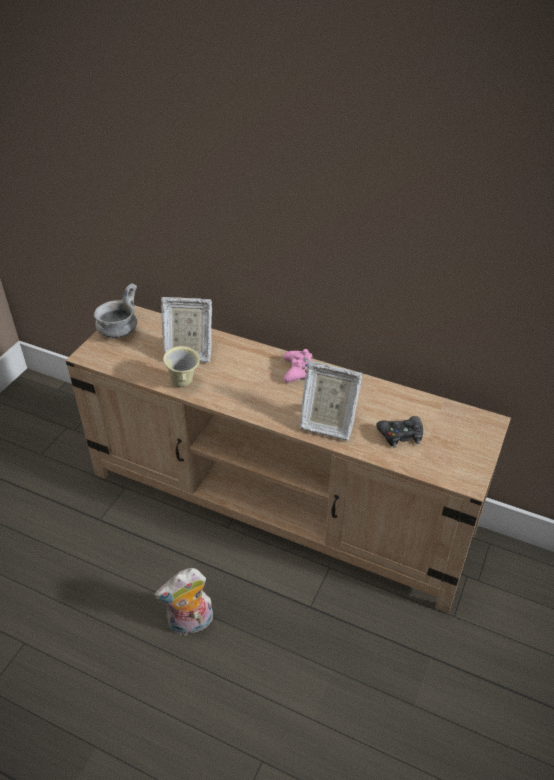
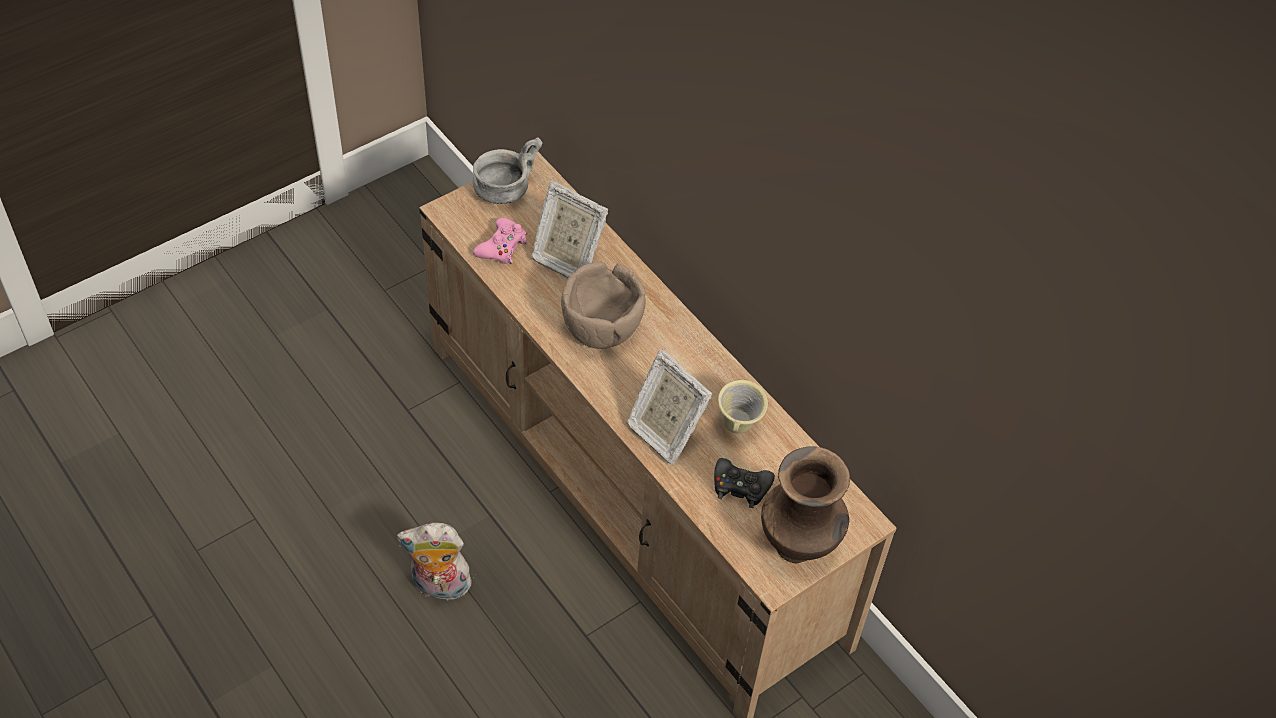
camera: 25 degrees right, 10 degrees up
(184, 384) = (534, 302): beige mug -> beige mug (738, 428)
(241, 382) = (601, 329): none -> brown bowl
(298, 371) = (681, 344): pink game controller -> pink game controller (502, 247)
(465, 453) = (799, 546): none -> brown vase

